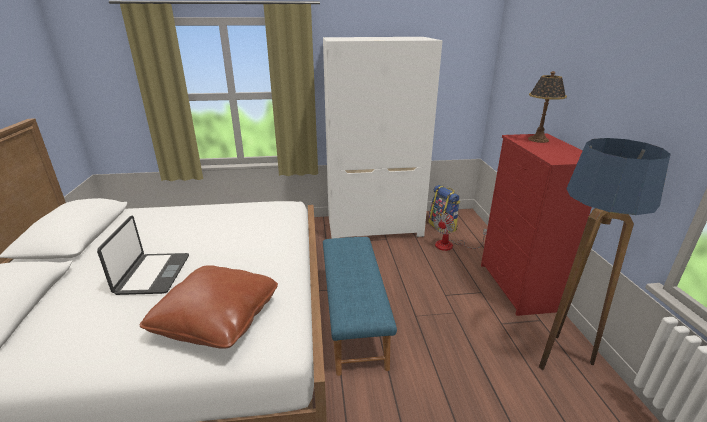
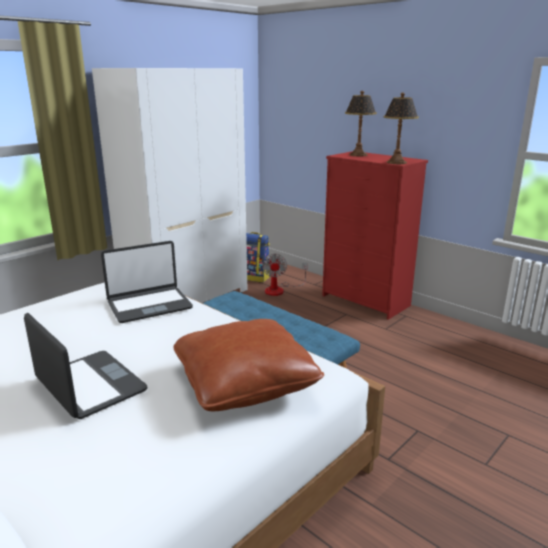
camera: 40 degrees left, 5 degrees down
(262, 230) = (149, 305): none -> laptop
(556, 158) = (396, 162): none -> table lamp
(559, 358) = (443, 333): floor lamp -> none

